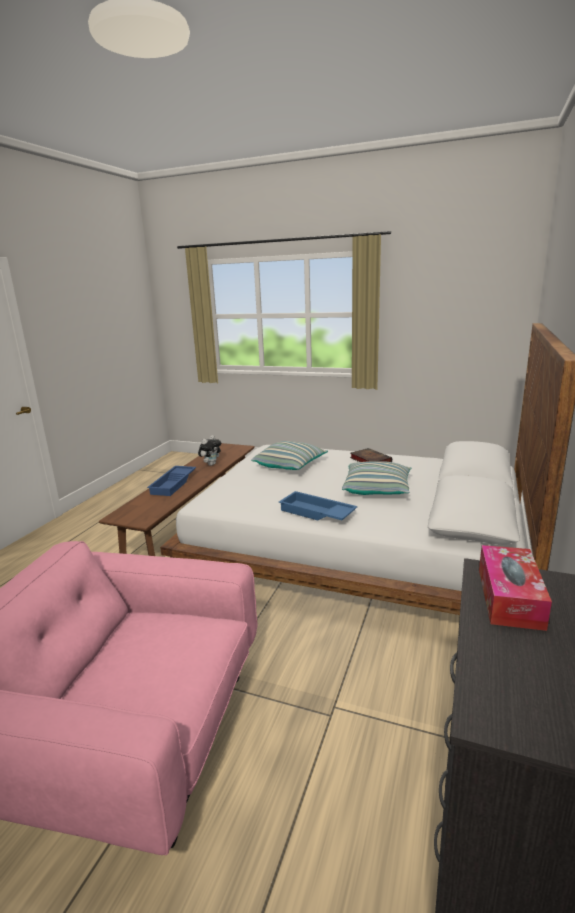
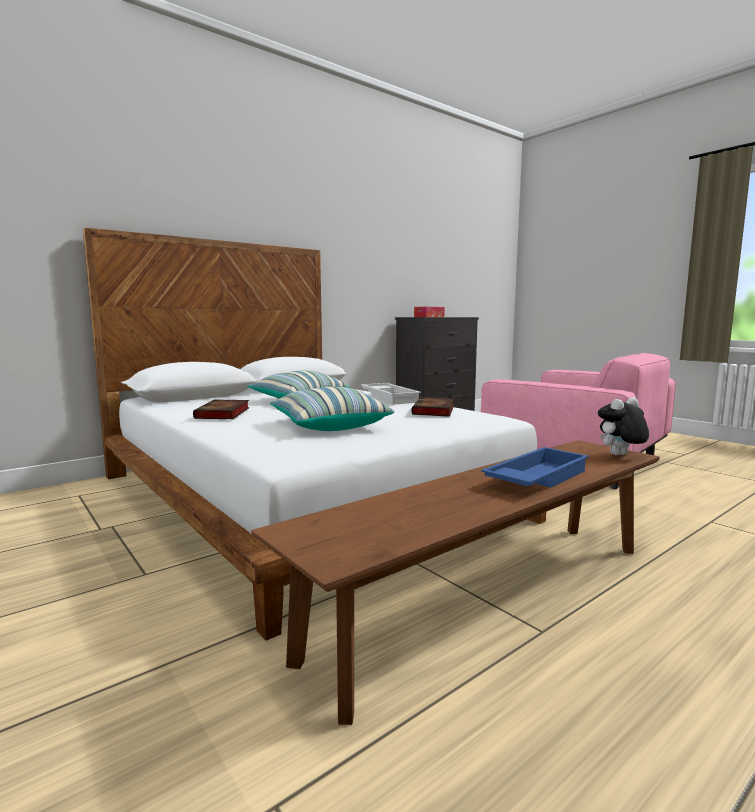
camera: 150 degrees left, 10 degrees down
(211, 464) = (432, 500): plush toy -> plush toy (620, 455)
(253, 498) = (434, 411): none -> book
(316, 513) = (390, 398): blue tray -> white tray

